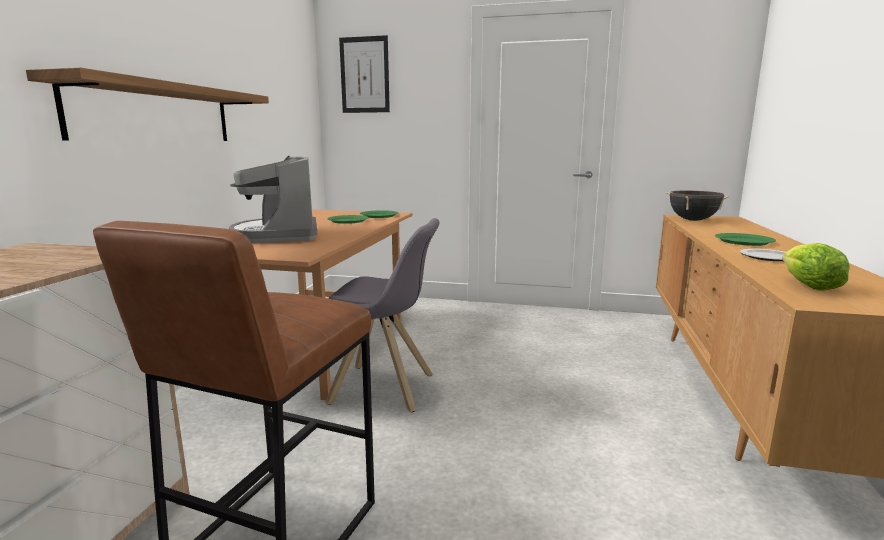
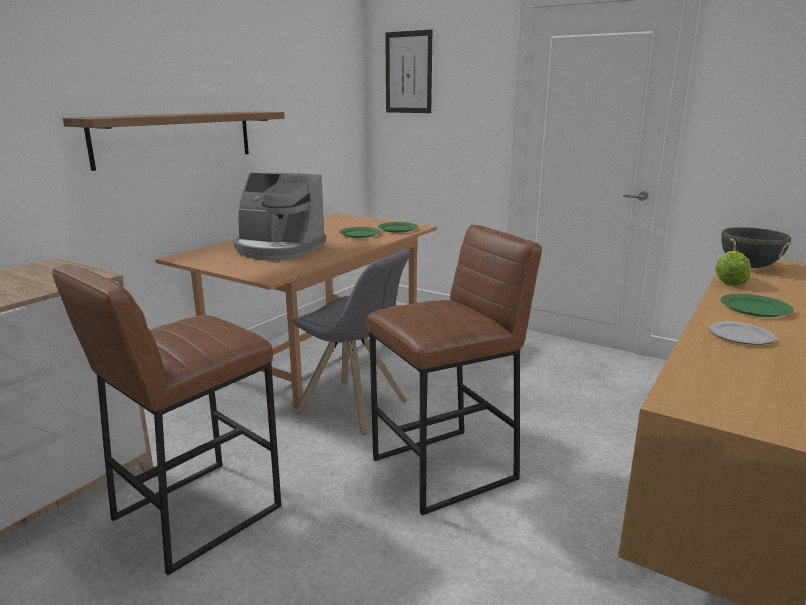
camera: 20 degrees right, 5 degrees up
(278, 235) = (278, 249): coffee machine -> coffee machine turned 75 degrees counterclockwise
(514, 427) = (446, 468): none -> brown stool
(808, 286) = (712, 382): lettuce -> lettuce (729, 282)

